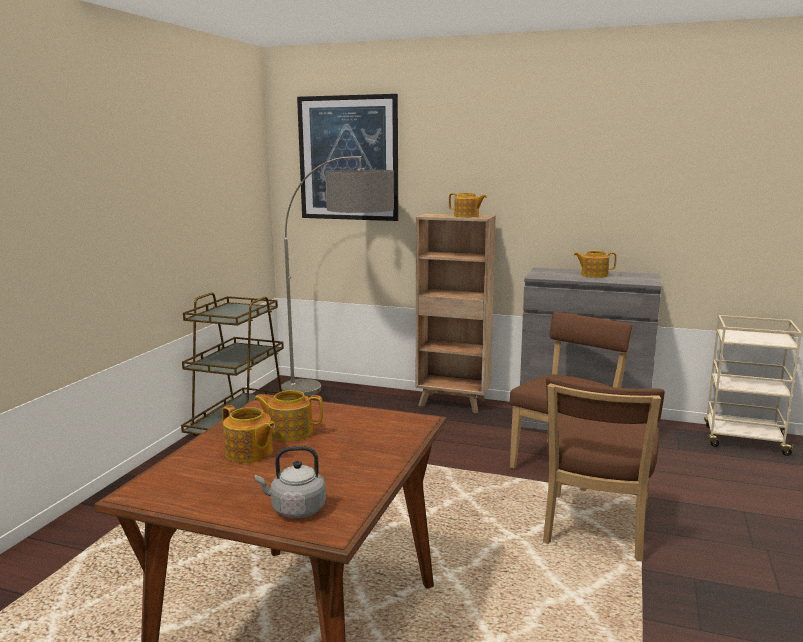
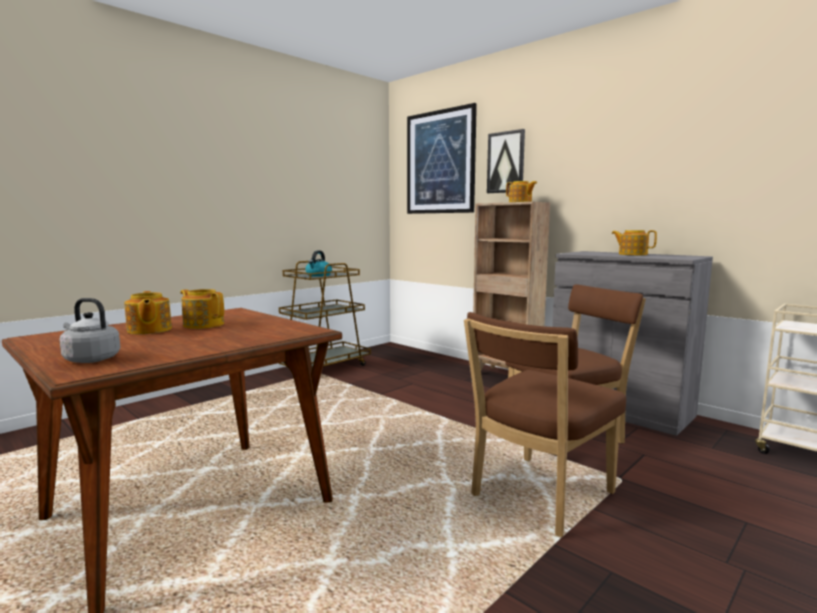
camera: 25 degrees right, 5 degrees down
(232, 315) = (318, 275): none -> kettle
(342, 398) = (418, 361): floor lamp -> none
(438, 166) = (506, 162): none -> picture

